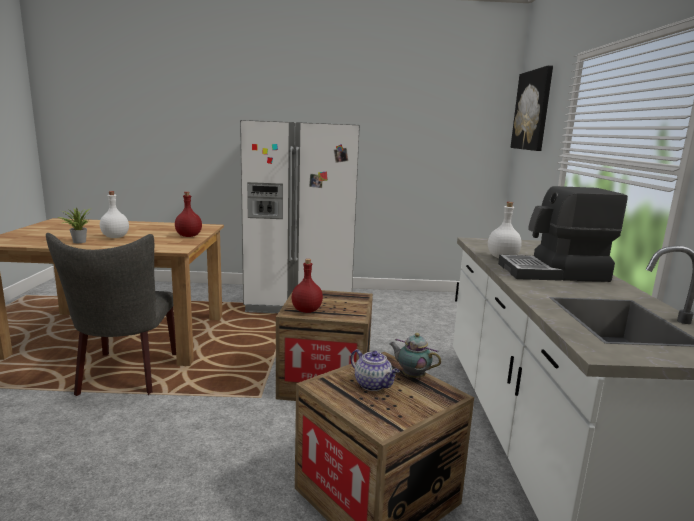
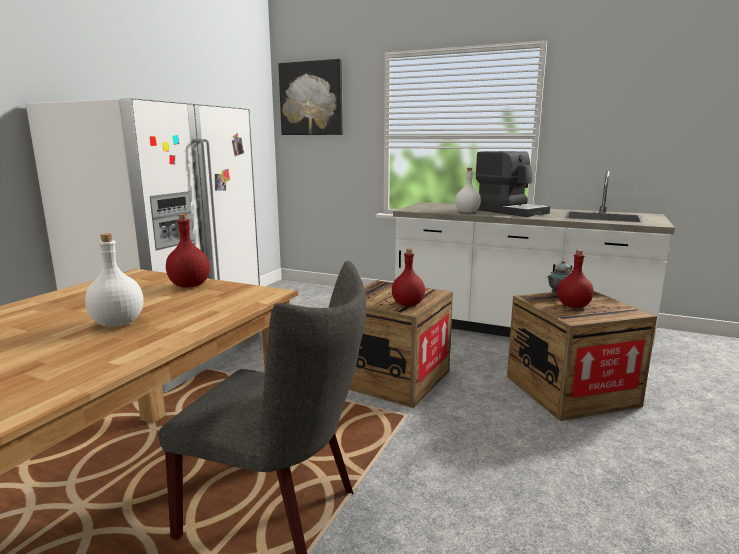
camera: 65 degrees left, 0 degrees up
(78, 241) = (112, 348): potted plant -> none
(373, 385) = (573, 306): teapot -> red bottle
(554, 273) = (510, 211): coffee machine -> coffee machine turned 60 degrees counterclockwise

